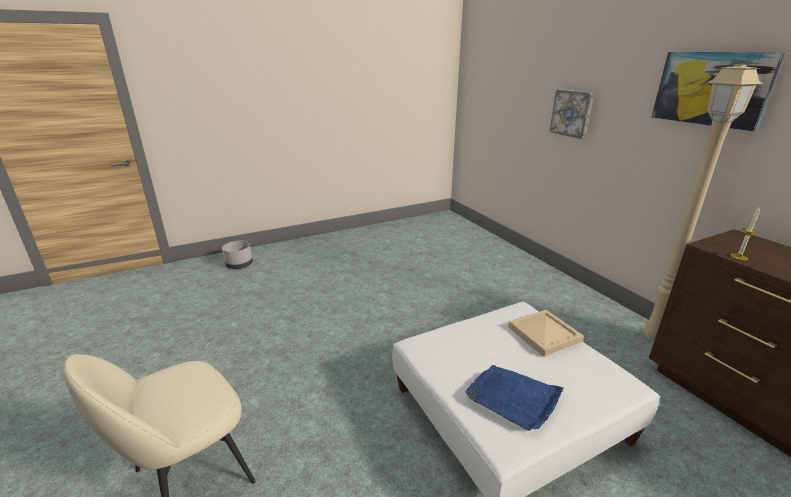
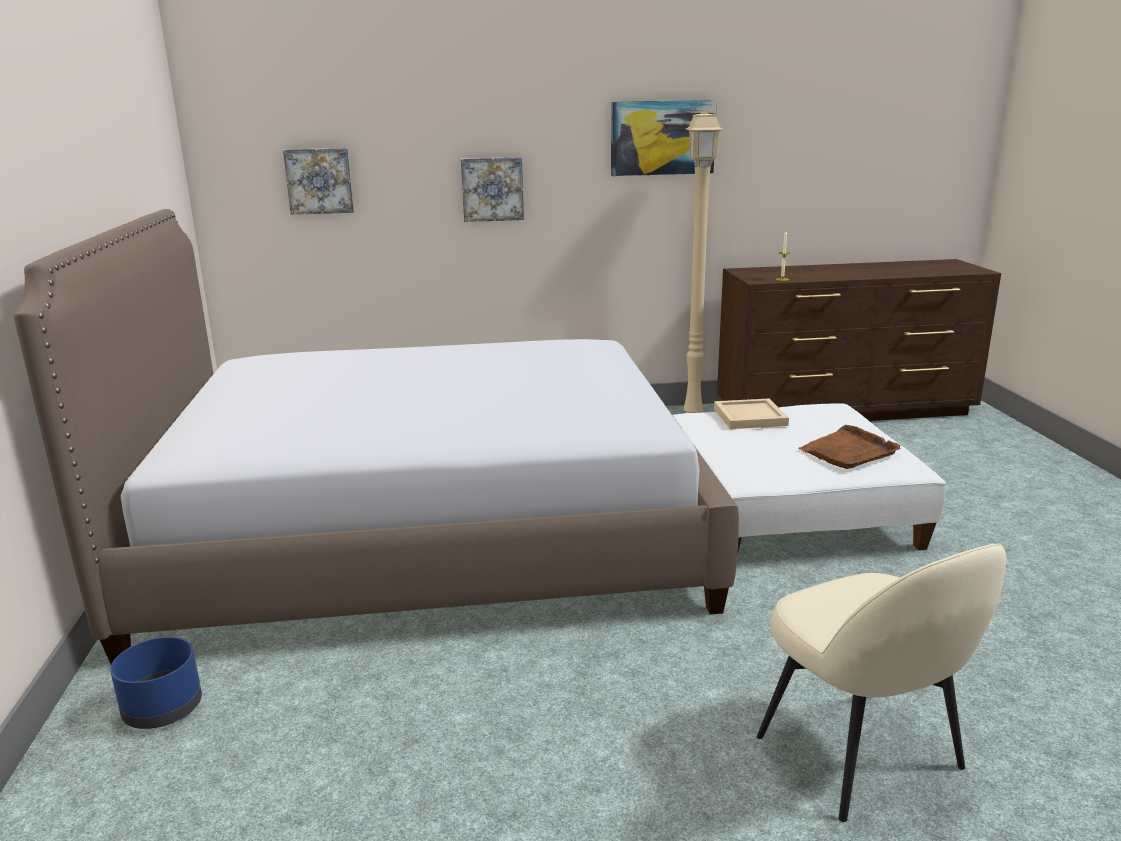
camera: 70 degrees left, 5 degrees down
(239, 265) = (164, 710): grey planter -> blue planter
(379, 279) = (427, 537): none -> bed
(497, 94) = (319, 181): none -> picture
(513, 398) = (848, 451): blue tray -> brown tray

